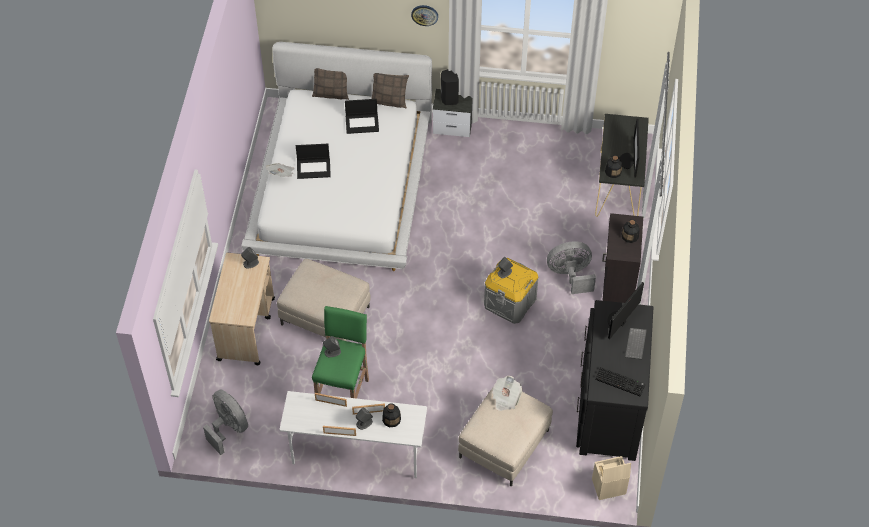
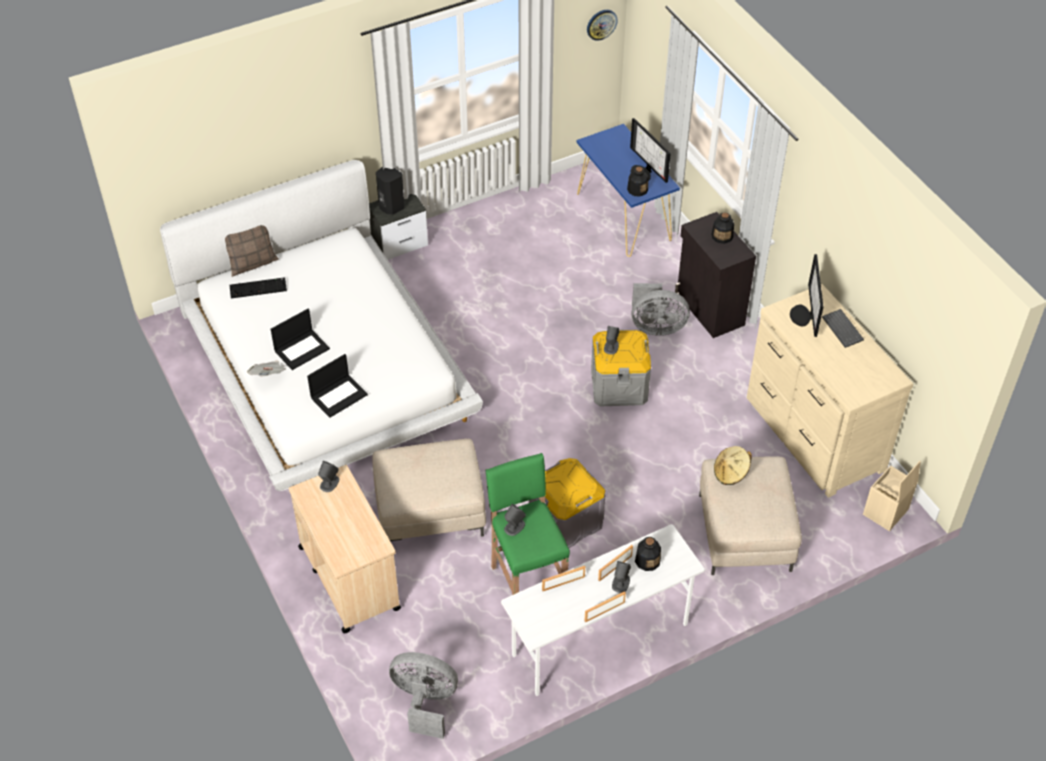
camera: 35 degrees left, 5 degrees down
(362, 123) = (317, 276): laptop -> laptop (339, 395)
(389, 101) = (327, 239): pillow -> none
(400, 370) = (566, 521): none -> grey storage box
(424, 15) = (340, 104): wall clock -> wall clock (601, 24)
(505, 398) = (731, 473): newspaper -> beige hat
(570, 275) = (656, 327): grey fan -> grey fan turned 135 degrees counterclockwise
(608, 408) = (813, 434): black dresser -> beige dresser
(618, 186) = (624, 217): black console table -> blue console table
(620, 381) = (864, 373): keyboard -> keyboard (258, 288)

